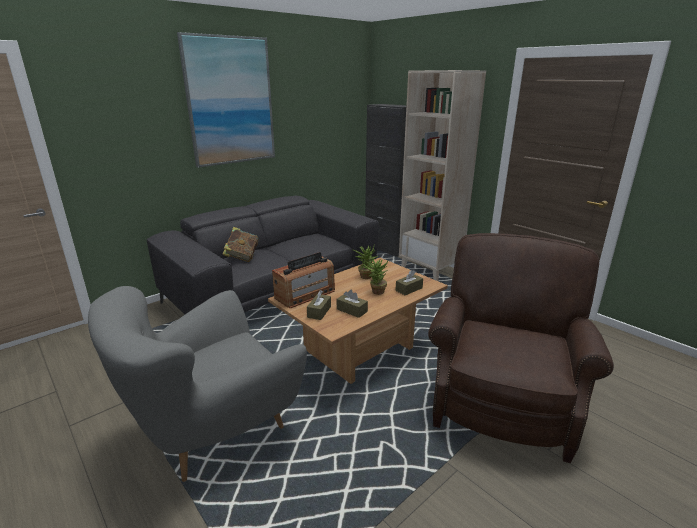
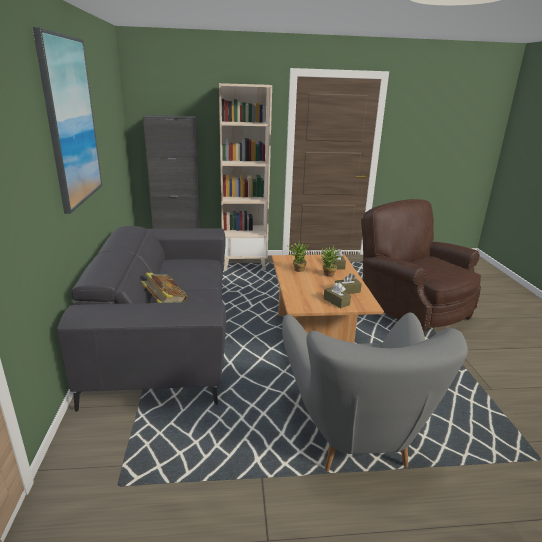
camera: 55 degrees left, 0 degrees up
(305, 294) = (301, 298): radio -> none

